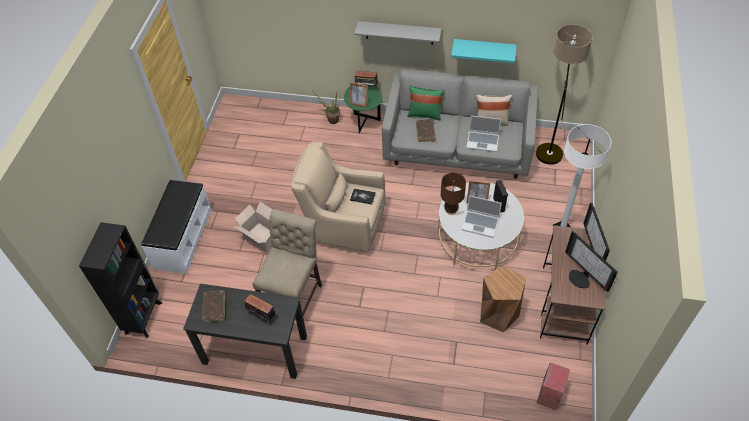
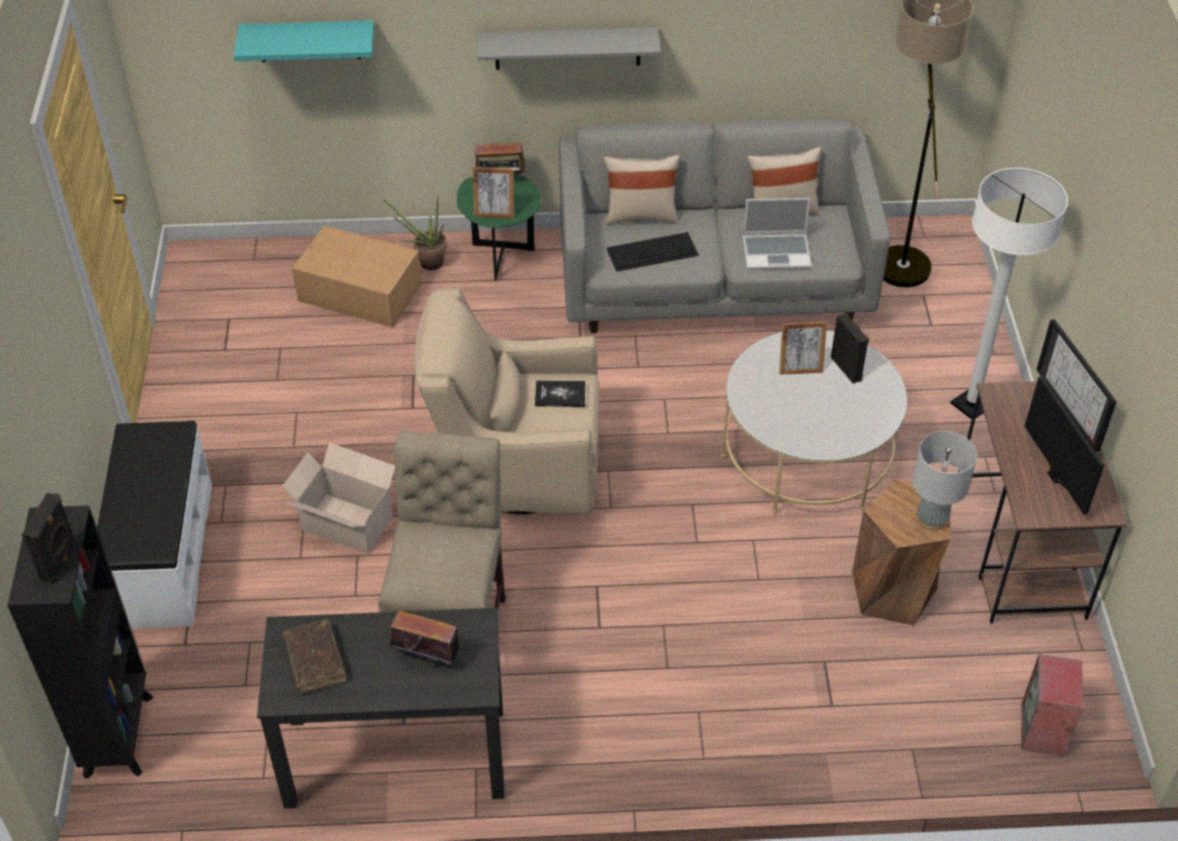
camera: 15 degrees left, 5 degrees down
(105, 249) = (60, 562): none -> black speaker
(298, 129) = (359, 291): none -> cardboard box
(424, 114) = (640, 215): green pillow -> beige pillow
(425, 133) = (653, 251): brown book -> keyboard
(451, 210) = (752, 394): brown table lamp -> none
(480, 224) = (821, 411): laptop -> none
(484, 49) = (747, 63): turquoise shelf -> turquoise shelf (308, 41)
(513, 288) = (931, 520): none -> grey table lamp
(581, 278) = (1063, 474): monitor -> monitor turned 150 degrees counterclockwise

